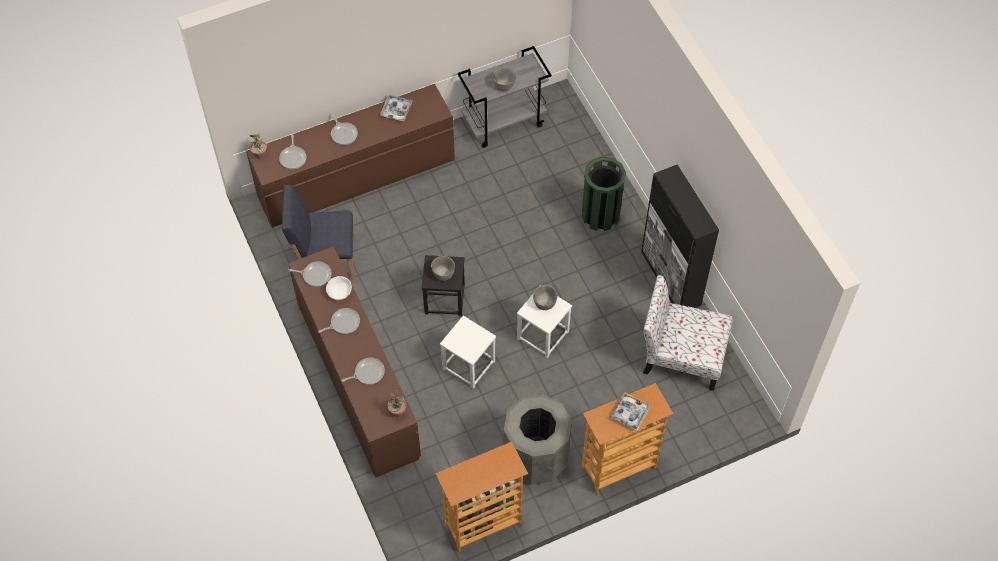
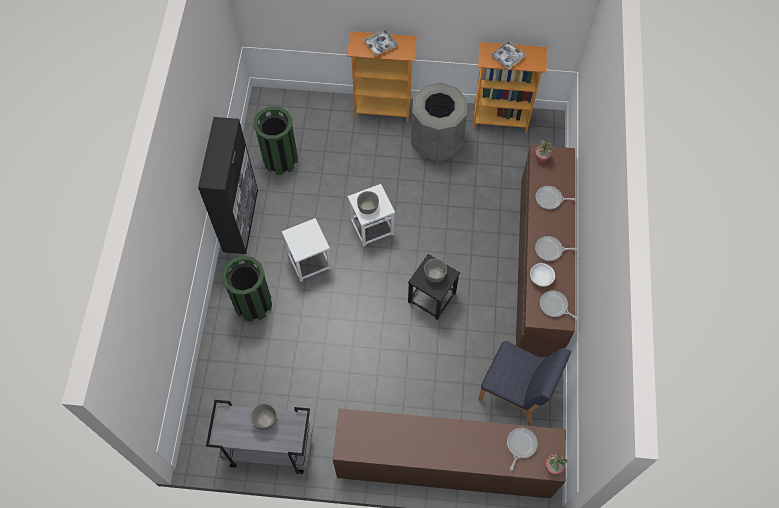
camera: 150 degrees left, 5 degrees up
(343, 133) = (456, 446): frying pan -> none
(396, 110) = (389, 446): tray -> tray (507, 57)
(468, 365) = (445, 233): white stool -> white stool (310, 261)
(681, 355) = (280, 159): chair -> green trash can

